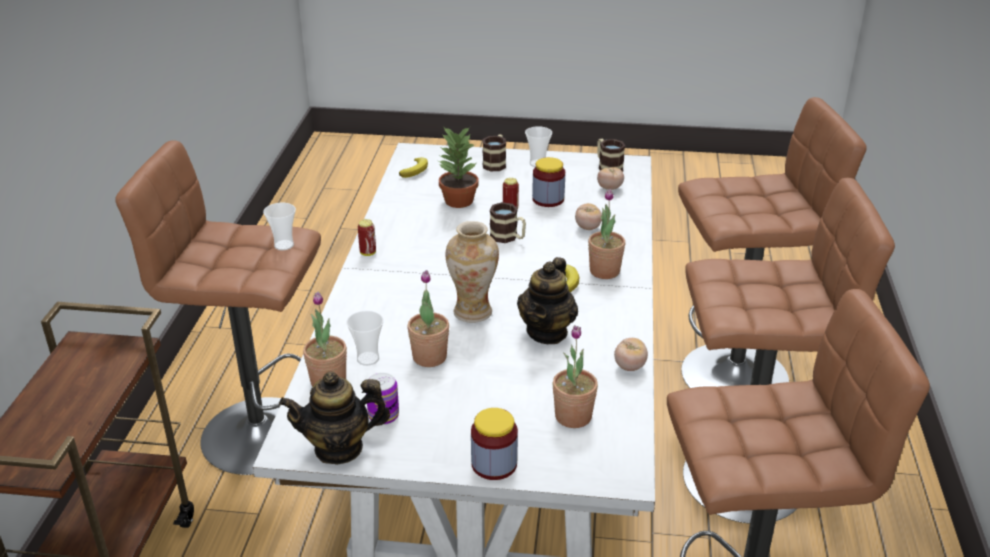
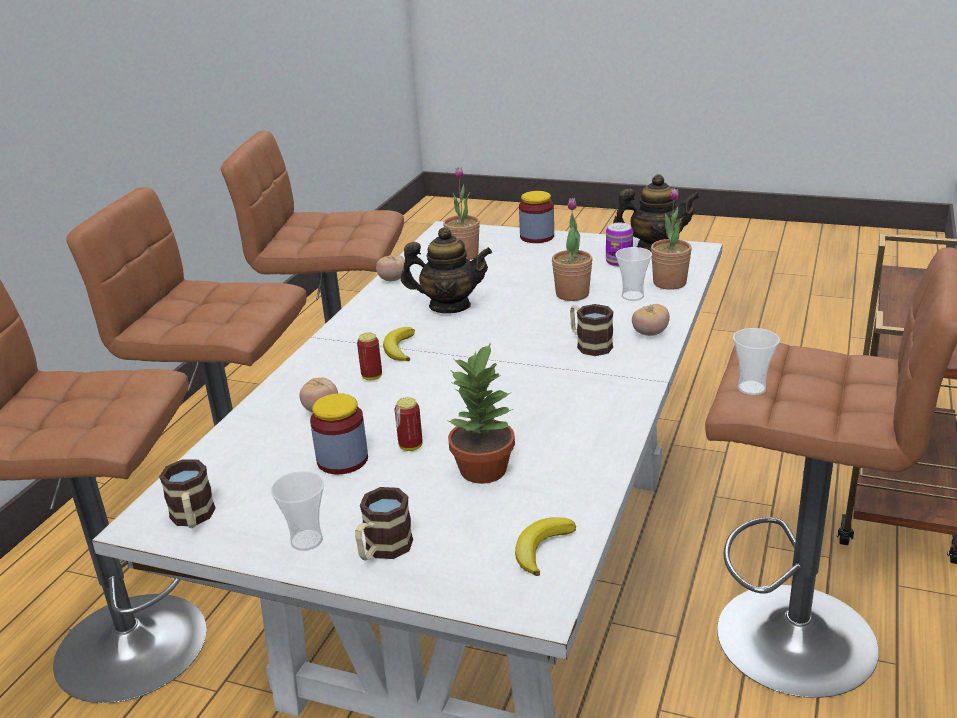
camera: 165 degrees left, 5 degrees down
(368, 253) = (634, 396): can -> can (372, 377)
(472, 312) = (517, 326): vase -> none
(508, 238) = (437, 403): mug -> mug (589, 345)
(547, 332) = (449, 306): teapot -> teapot turned 60 degrees clockwise
(604, 271) = (347, 355): potted plant -> none
(609, 188) = (231, 472): tomato -> tomato (650, 333)

